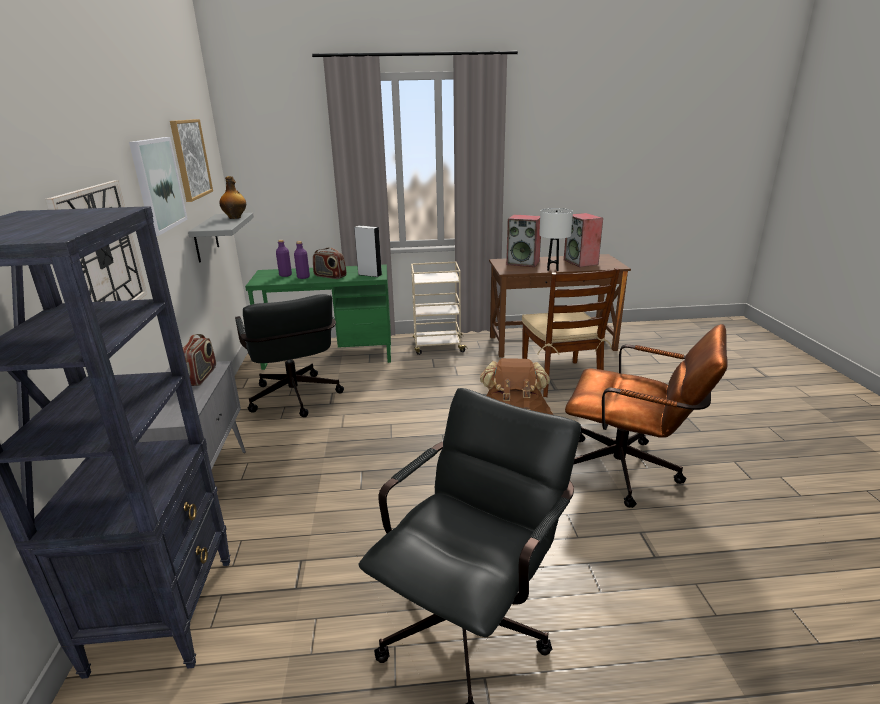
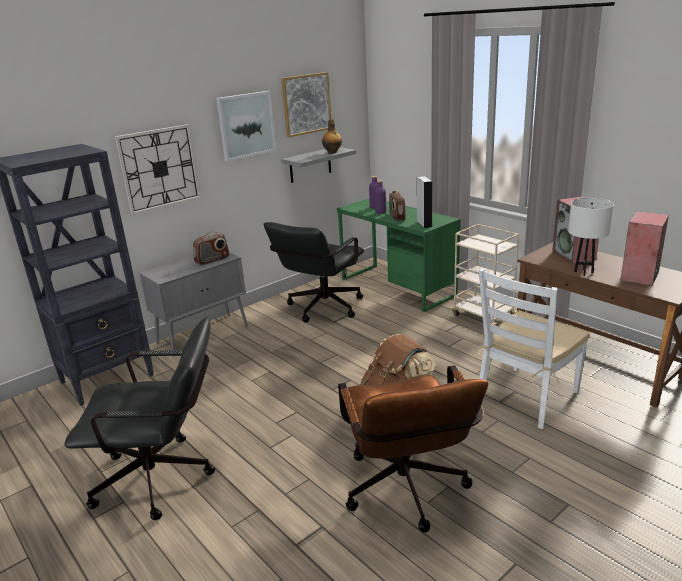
camera: 55 degrees right, 0 degrees up
(561, 378) = (527, 397): brown chair -> white chair

